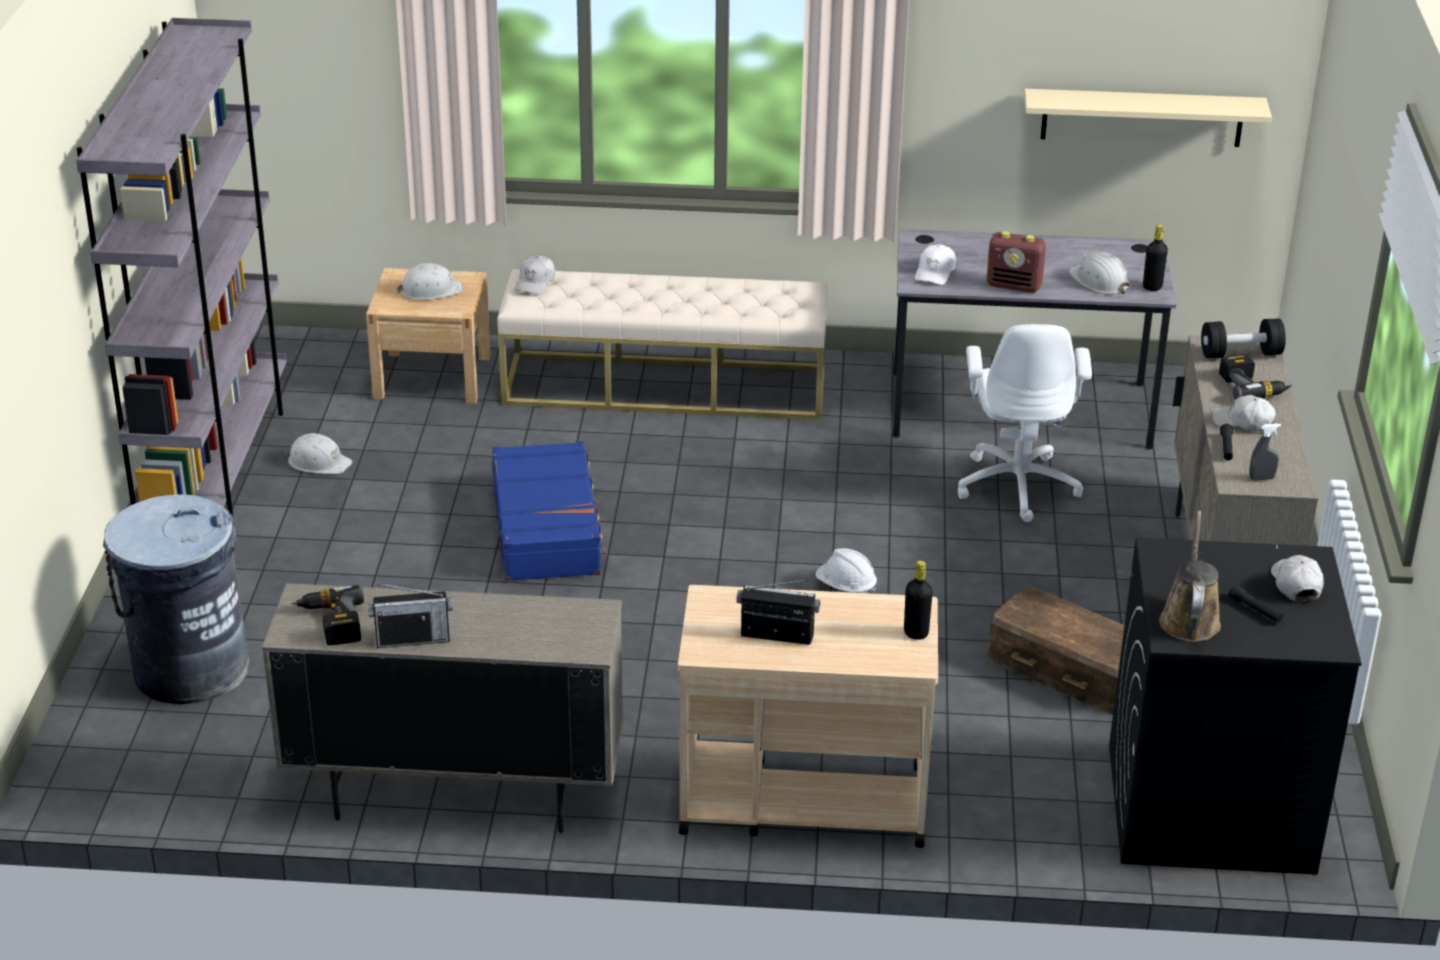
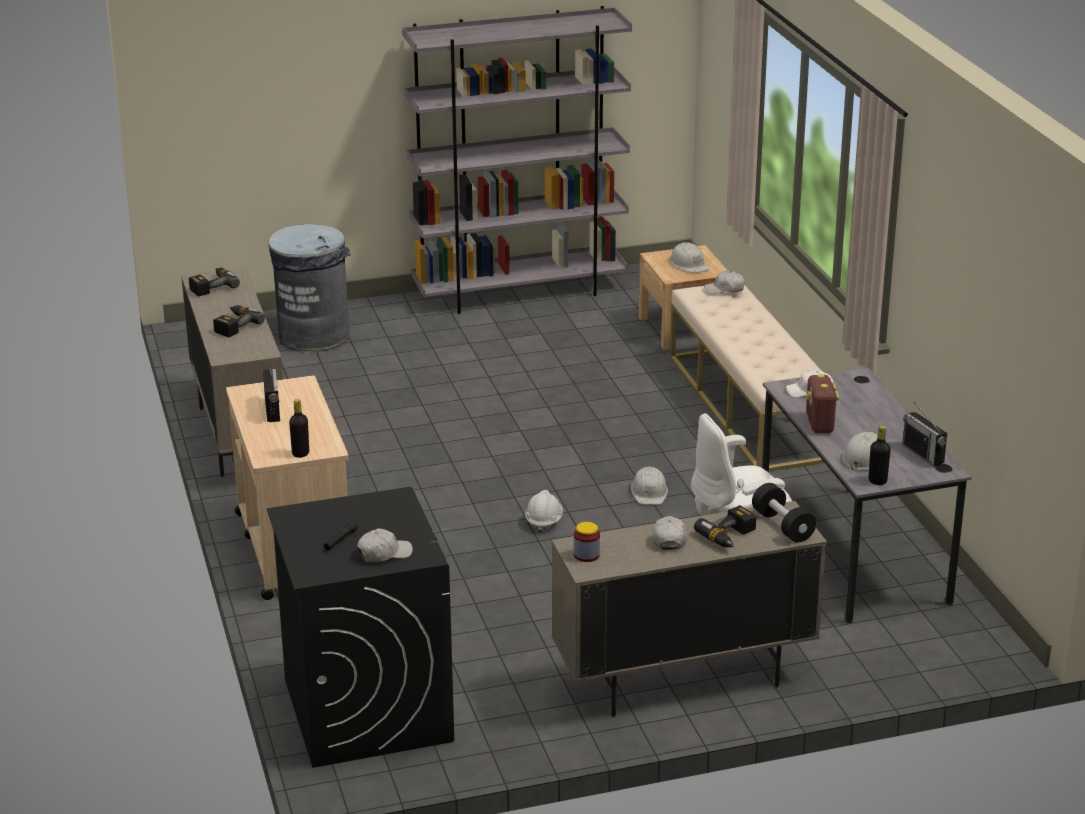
camera: 70 degrees right, 5 degrees down
(318, 462) = (550, 319): white hard hat -> white hard hat (649, 492)
(413, 639) = (207, 309): radio -> radio (923, 454)
(489, 624) = (234, 325): none -> power drill
(548, 528) = (534, 405): blue suitcase -> none
(1068, 668) = (503, 627): brown storage box -> none
(1142, 117) = (999, 363): beige shelf -> none
(1189, 619) = (315, 517): brown watering can -> none
(1226, 448) = (622, 535): black flashlight -> none
(1261, 478) = (586, 555): grey spray bottle -> jar

